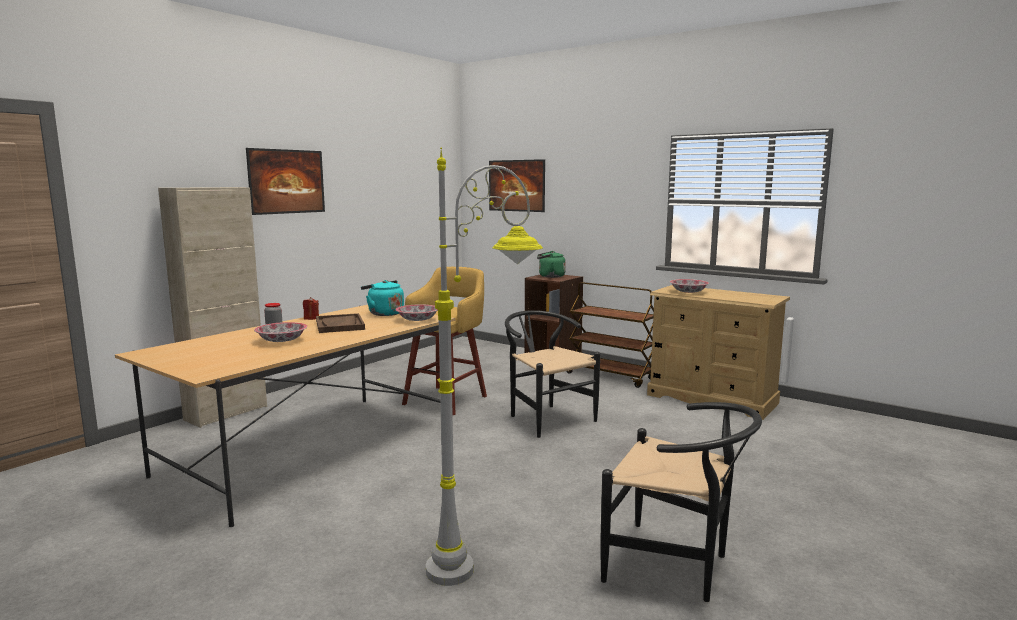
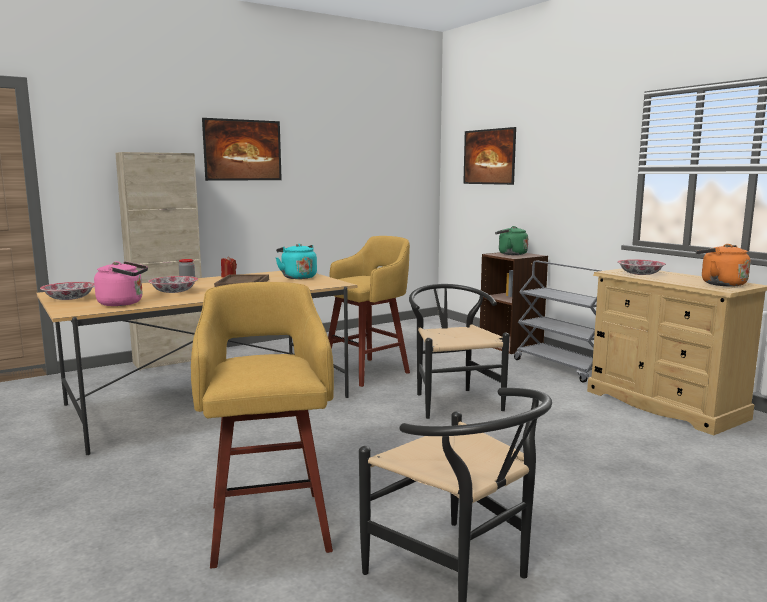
camera: 20 degrees right, 0 degrees up
(247, 358) = (123, 303): none -> pink kettle
(418, 320) = (318, 284): bowl -> bowl (69, 299)
(485, 557) = (269, 524): grey floor lamp -> yellow stool
(611, 376) = (562, 367): brown cart -> grey cart
(756, 297) = (720, 284): none -> orange kettle

